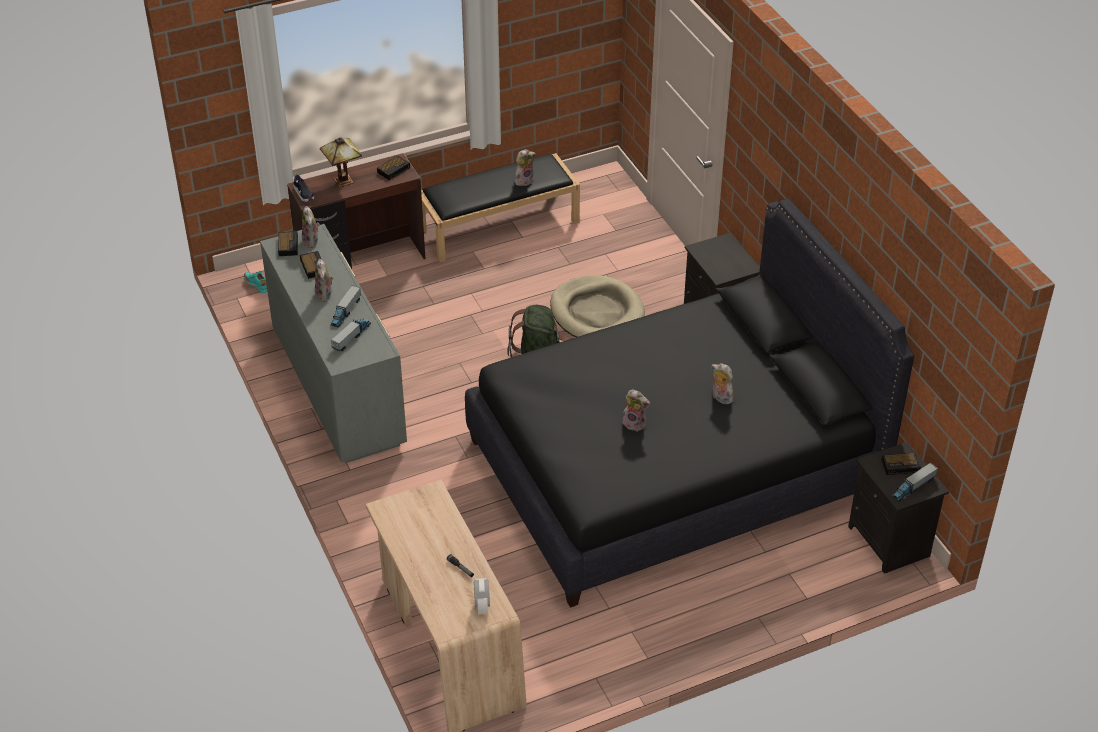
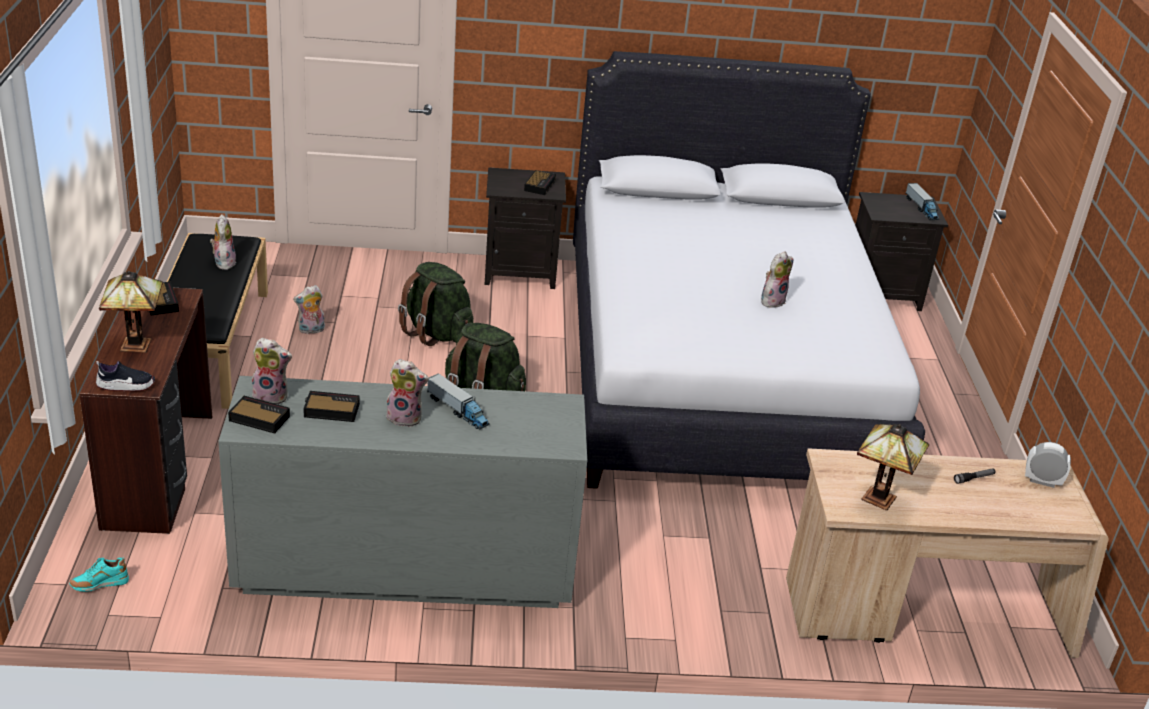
camera: 70 degrees left, 10 degrees down
(351, 337) = (517, 421): toy truck -> none
(405, 525) = (881, 498): none -> table lamp
(596, 313) = (436, 333): beige dog bed -> green backpack
(672, 467) = (718, 370): black bed -> white bed
(720, 398) = (760, 244): plush toy -> plush toy (311, 330)
(901, 466) = (890, 204): alarm clock -> alarm clock (540, 185)

